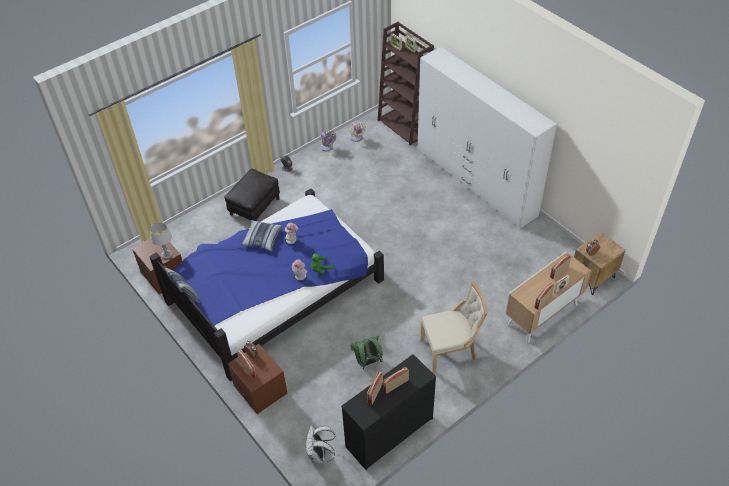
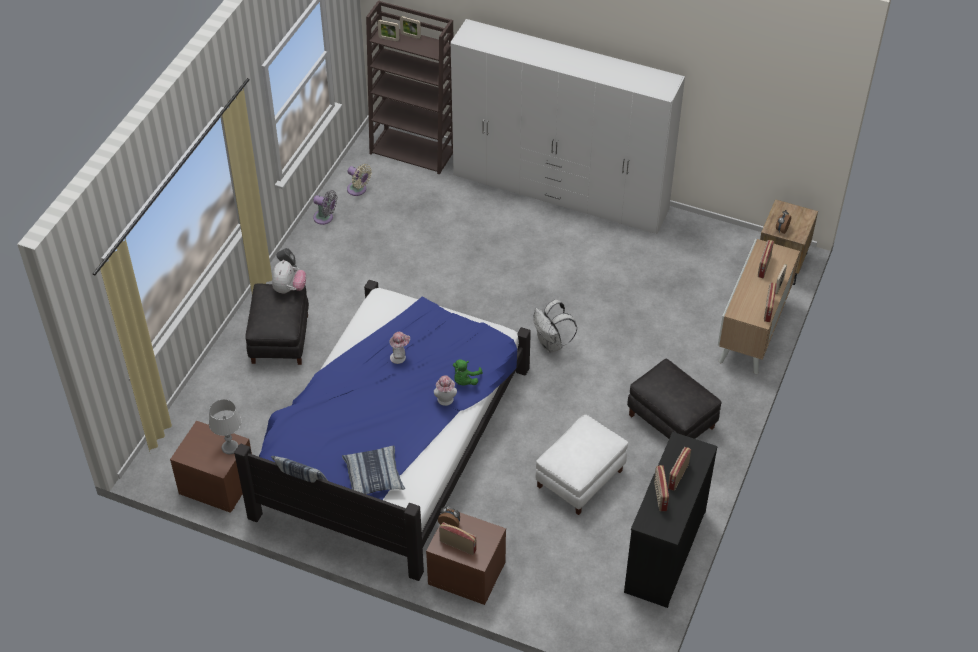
camera: 30 degrees left, 0 degrees up
(262, 238) = (356, 371): pillow -> pillow (373, 477)
(266, 178) = (289, 289): none -> plush toy
(319, 455) = (599, 617): white backpack -> white backpack (551, 344)
(368, 362) = (580, 479): green backpack -> white ottoman
(450, 350) = (672, 421): beige chair -> black ottoman

